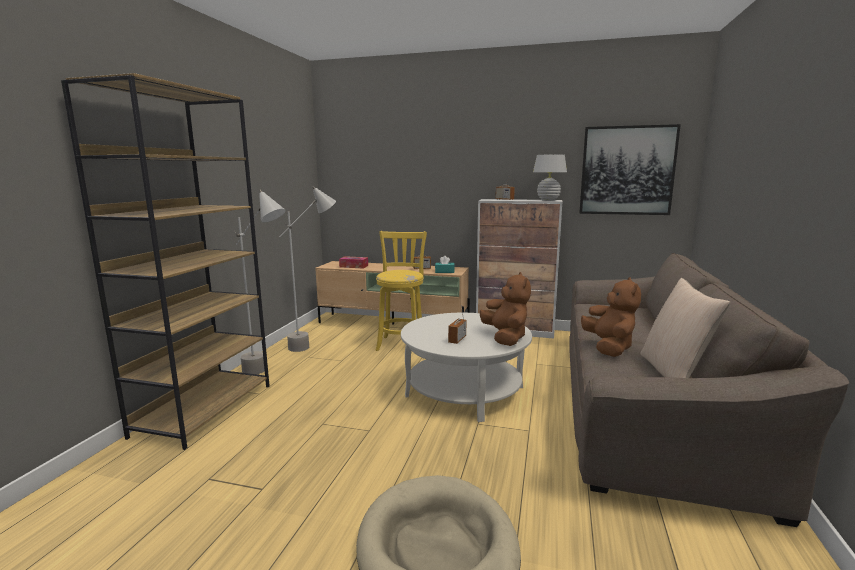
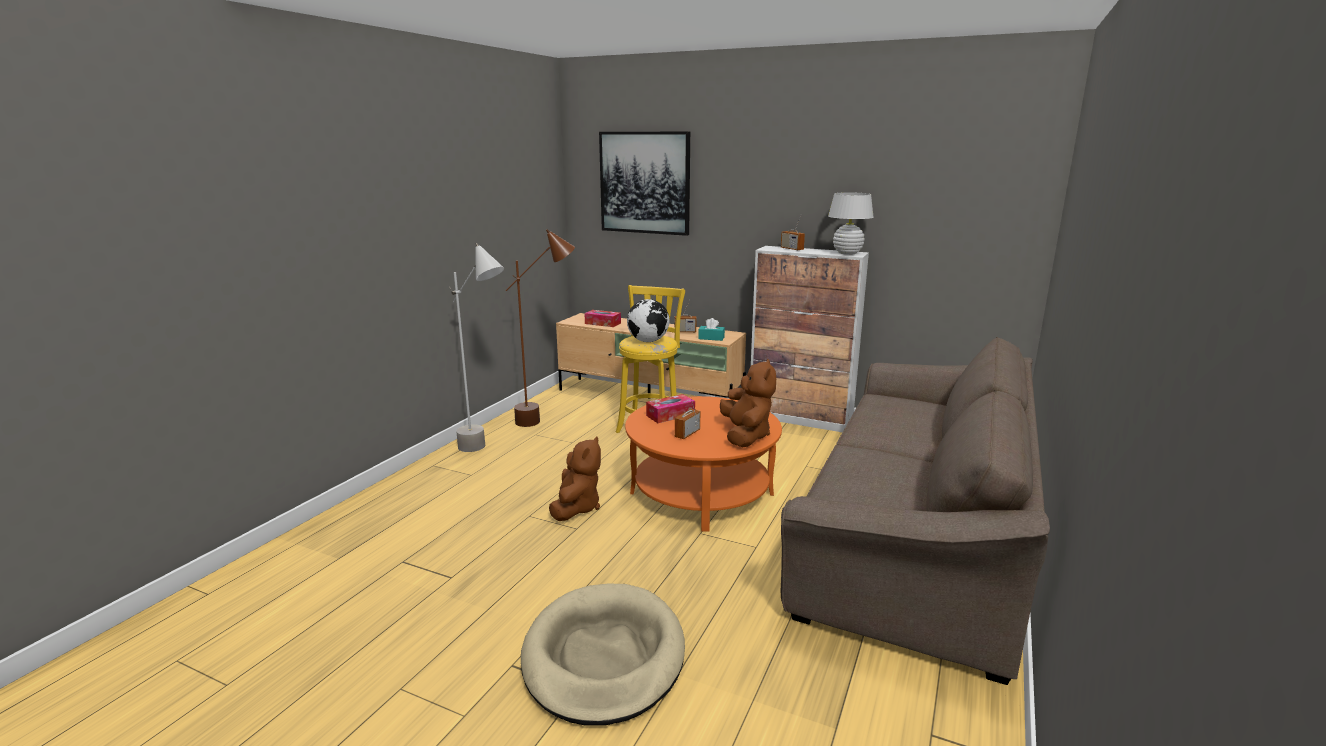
camera: 10 degrees right, 5 degrees up
(205, 409) = (411, 487): brown bookcase -> none
(315, 344) = (548, 419): grey floor lamp -> brown floor lamp
(400, 273) = (648, 341): none -> globe
(435, 327) = (670, 415): none -> tissue box
(464, 391) = (701, 493): white coffee table -> orange coffee table
(609, 347) = (861, 459): brown plush toy -> brown plush toy (576, 508)
(627, 170) = (957, 218): picture -> picture (645, 183)
(674, 373) = (916, 498): beige pillow -> none

